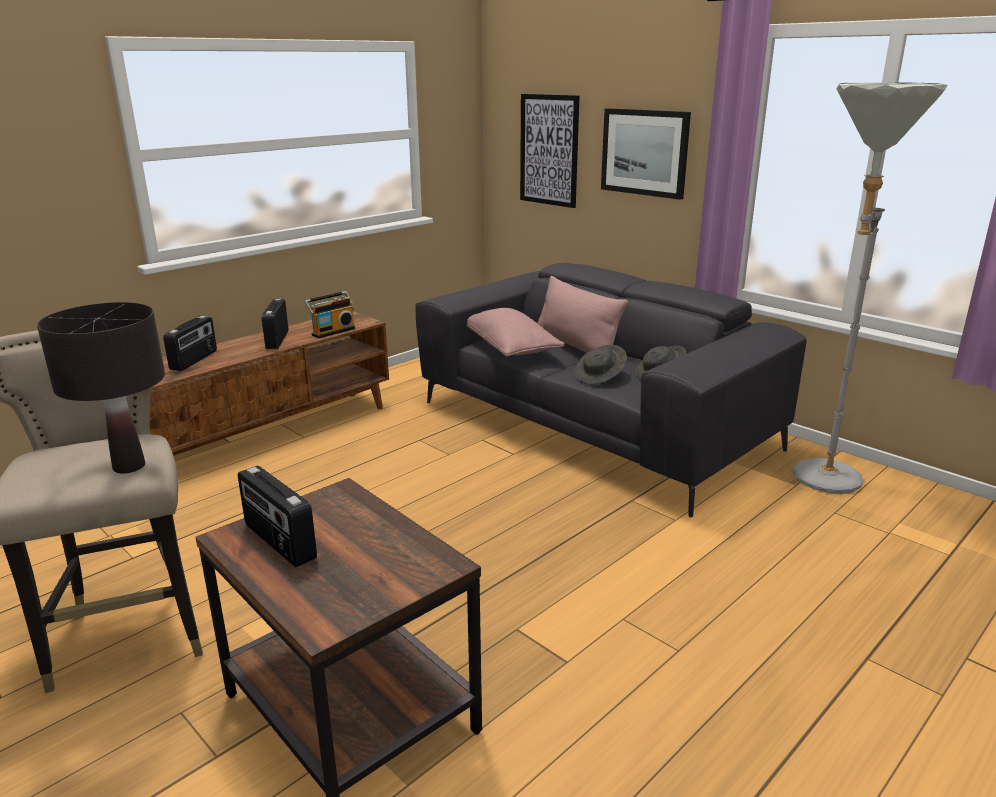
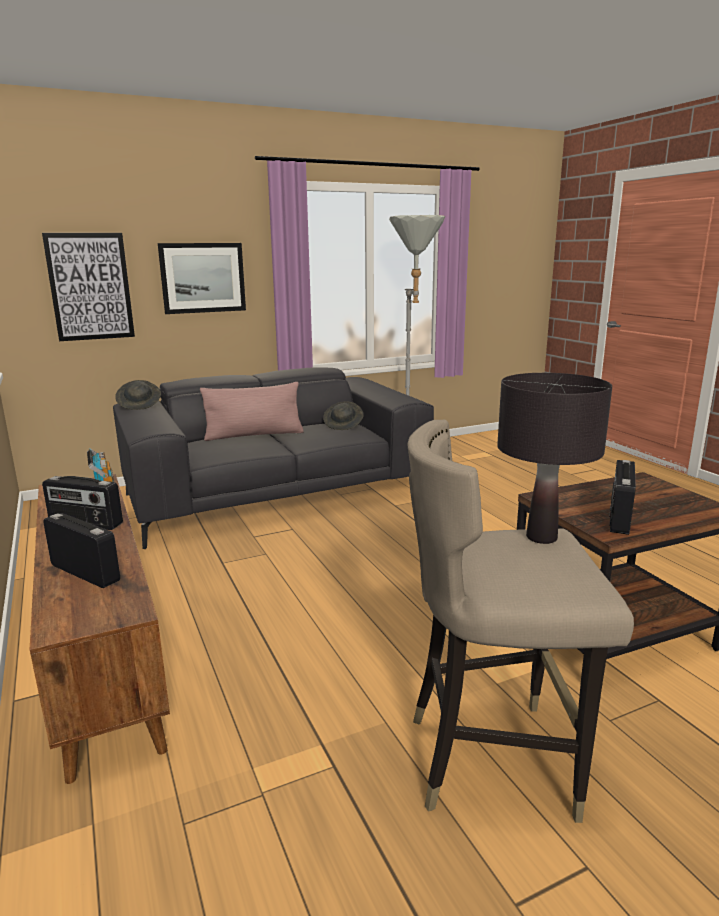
camera: 70 degrees left, 5 degrees down
(278, 542) = (618, 518): radio -> radio turned 135 degrees clockwise
(509, 348) = (230, 452): pink pillow -> none
(600, 377) = (325, 438): grey hat -> grey hat (140, 405)

